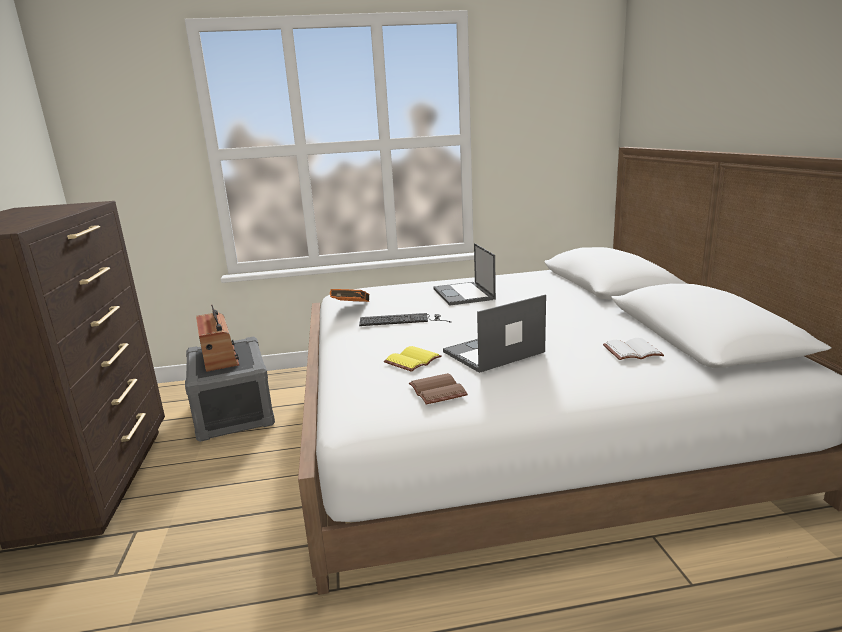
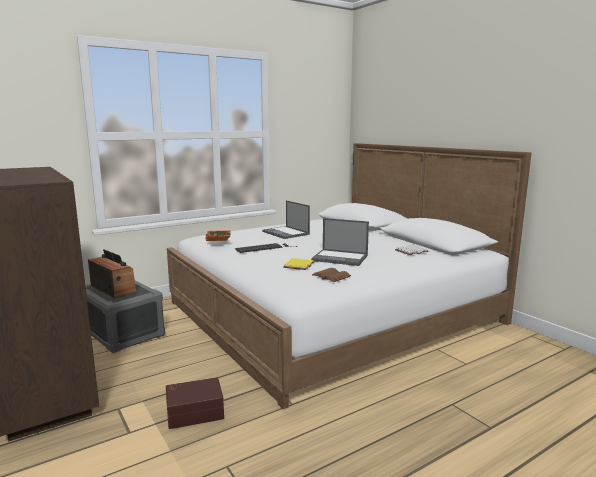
camera: 25 degrees left, 5 degrees down
(208, 563) = (194, 411): none -> brown storage box
(492, 352) = (340, 258): laptop -> laptop turned 105 degrees counterclockwise

